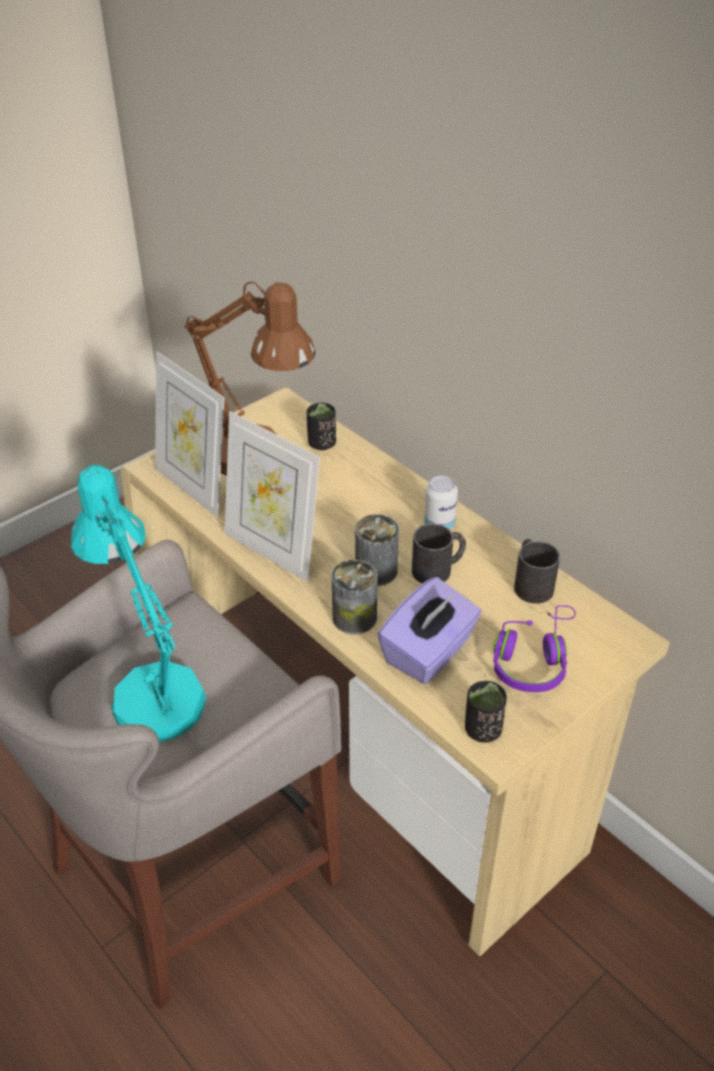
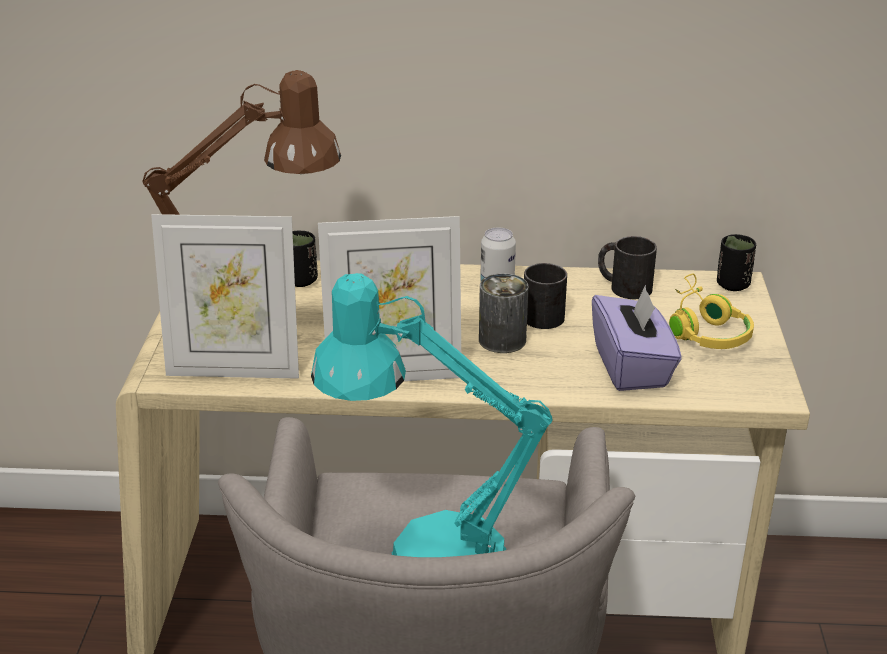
camera: 45 degrees left, 10 degrees down
(354, 617) = (541, 378): can -> none
(482, 730) = (747, 389): black cup -> black cup (732, 285)
(533, 659) = (704, 329): purple headphones -> yellow headphones

